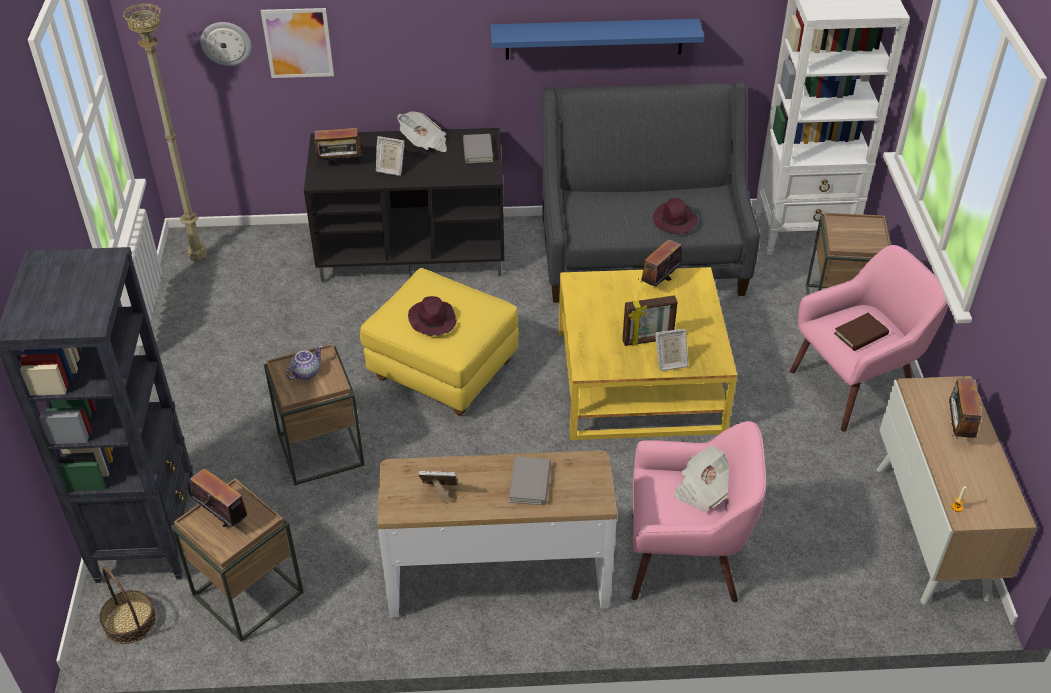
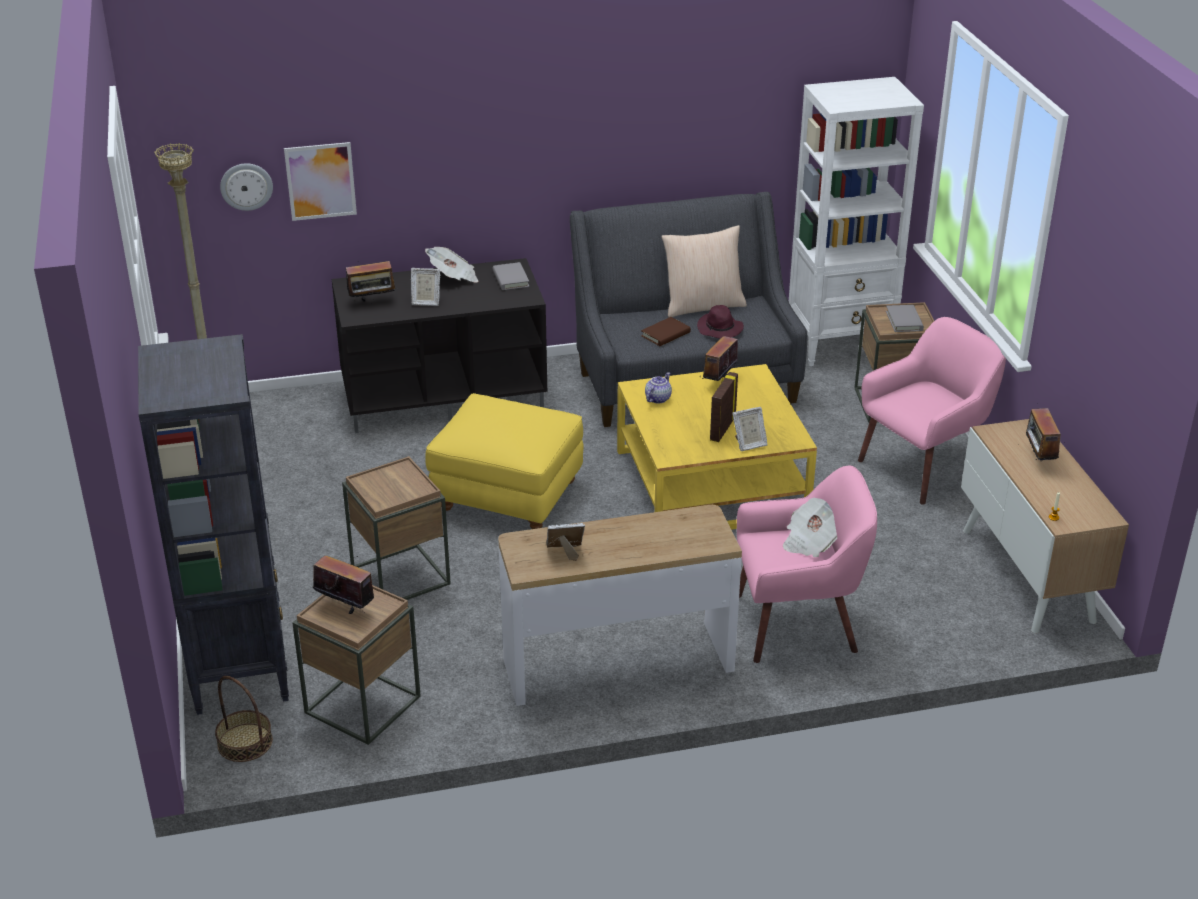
camera: 10 degrees left, 10 degrees down
(306, 372) = (389, 483): teapot -> teapot (657, 398)
(432, 320) = (501, 432): purple hat -> none
(530, 483) = (651, 536): grey book -> grey book (904, 321)
(594, 39) = (618, 157): blue shelf -> none
(648, 340) = (722, 428): picture frame -> picture frame turned 135 degrees clockwise
(665, 191) = (703, 305): none -> beige pillow
(861, 334) = (926, 404): brown book -> brown book (665, 334)

